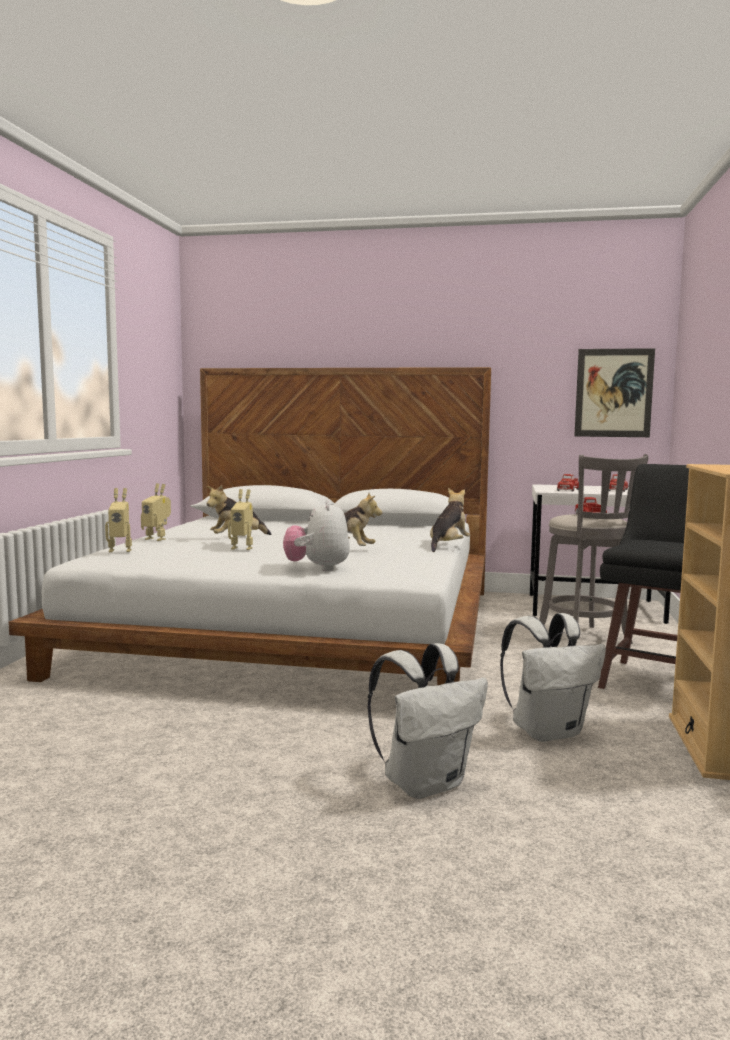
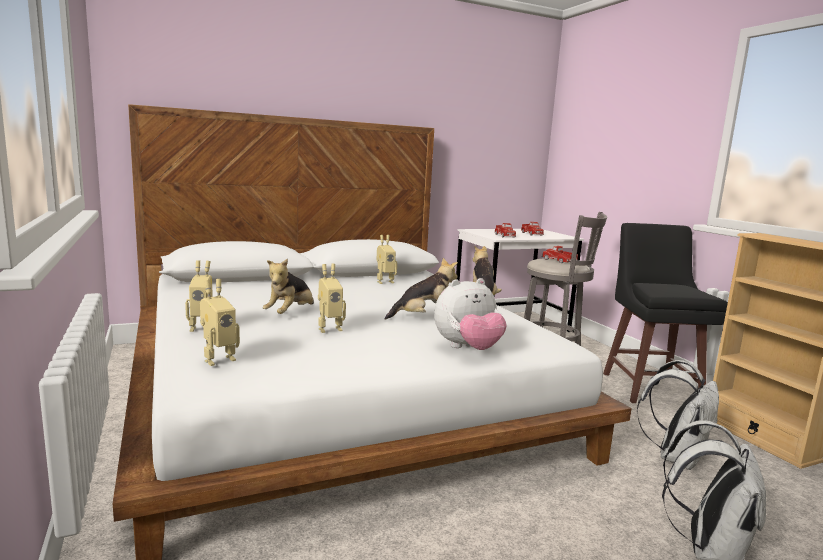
camera: 35 degrees left, 5 degrees up
(317, 568) = (467, 349): plush toy -> plush toy turned 75 degrees counterclockwise
(383, 528) = (384, 281): none -> toy robot
(613, 393) = (513, 155): picture -> none

